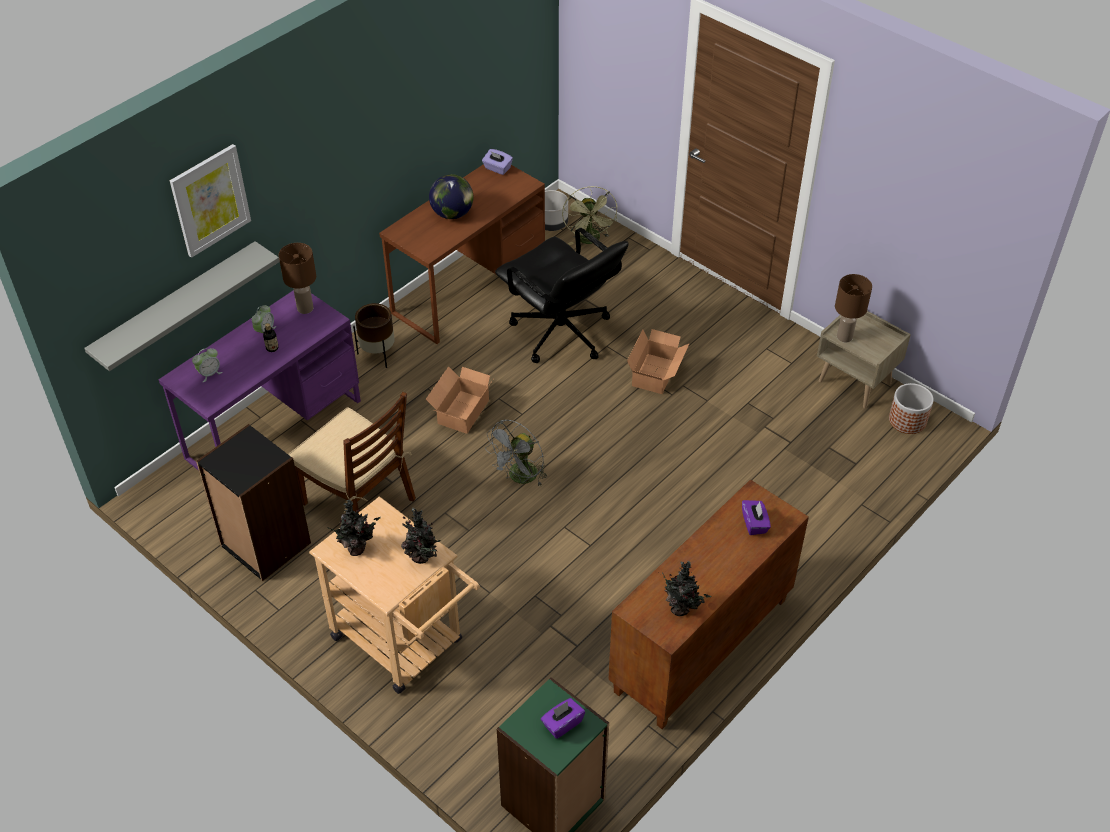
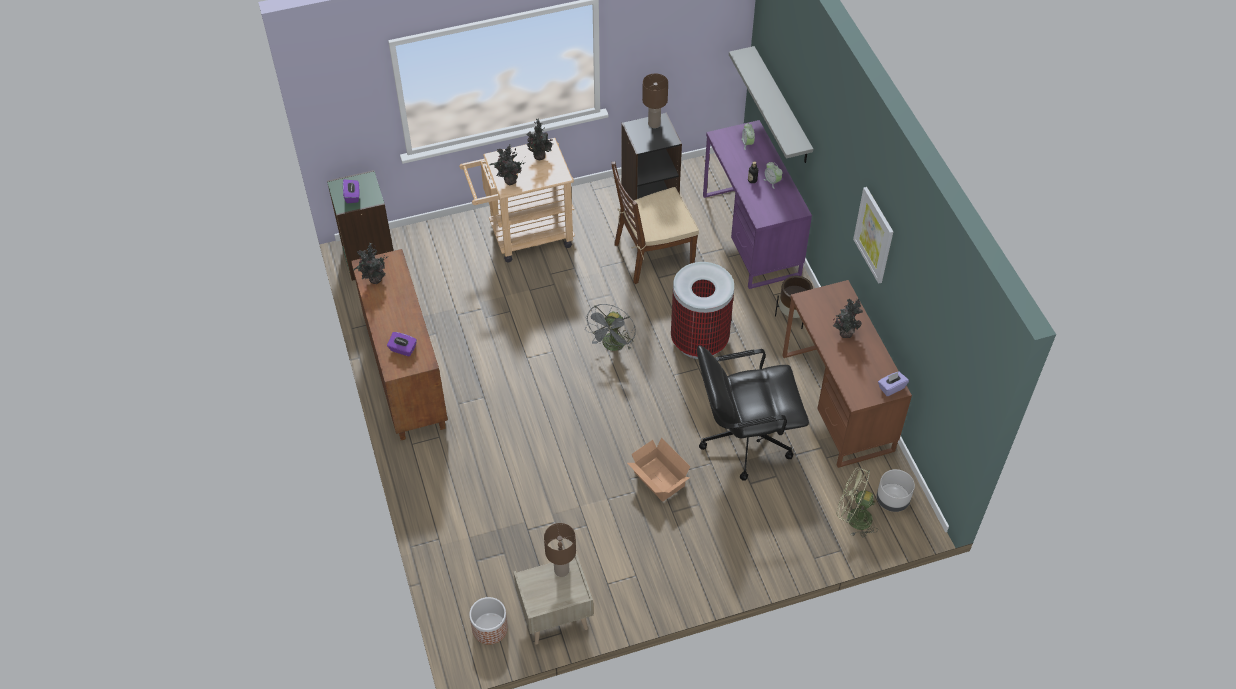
camera: 120 degrees right, 5 degrees up
(210, 200) = (807, 83): picture -> picture (874, 235)
(305, 308) = (783, 209): brown table lamp -> brown table lamp (653, 123)
(452, 214) = (845, 332): globe -> potted plant
(460, 412) = (699, 340): cardboard box -> trash can
(520, 478) = (612, 346): grey fan -> grey fan turned 135 degrees counterclockwise

